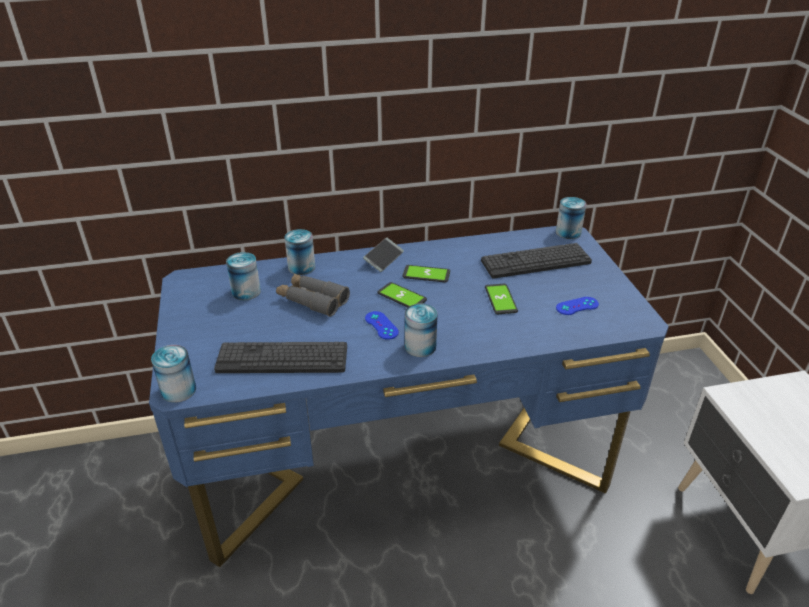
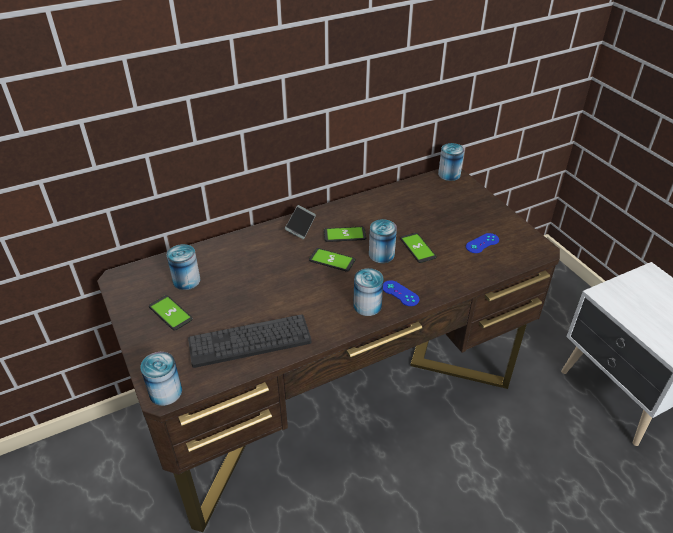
camera: 15 degrees left, 5 degrees up
(217, 319) = (170, 313): none -> phone
(301, 267) = (228, 246): can -> can (381, 254)
(312, 300) = (253, 278): grey binoculars -> none
(381, 325) = (325, 291): blue game controller -> blue game controller (400, 293)
(403, 463) = (335, 399): blue desk -> brown desk
(536, 262) = (433, 207): keyboard -> none

